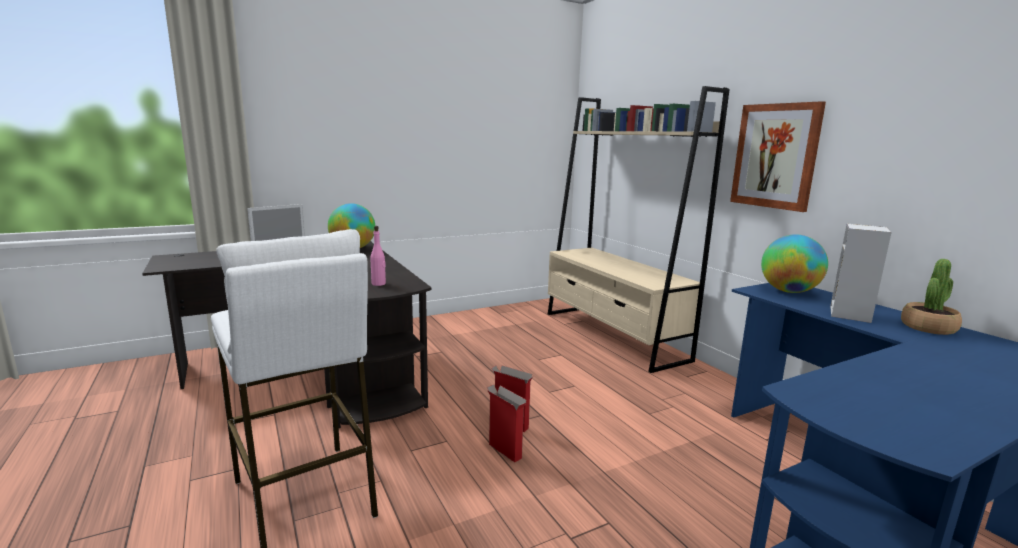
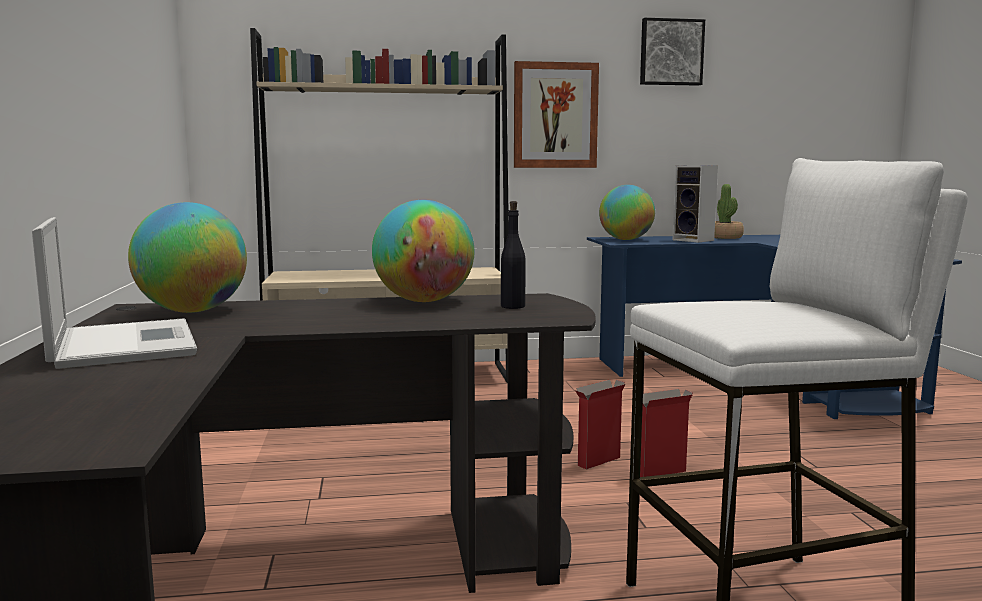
camera: 70 degrees left, 5 degrees down
(378, 284) = (513, 306): pink bottle -> black bottle
(389, 270) = (424, 301): none -> globe
(924, 81) = (671, 52): none -> picture

